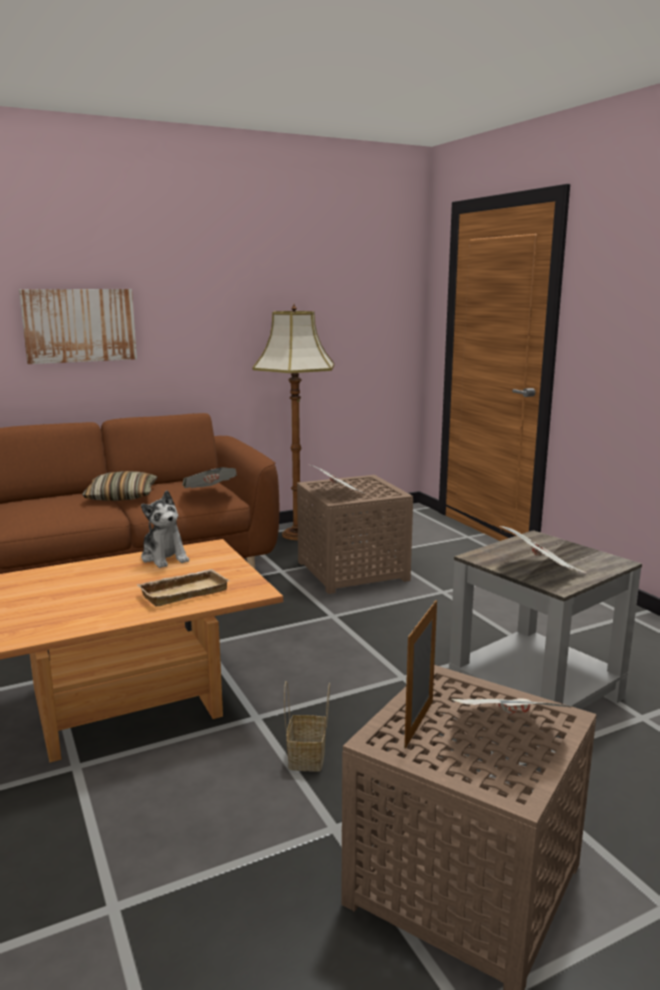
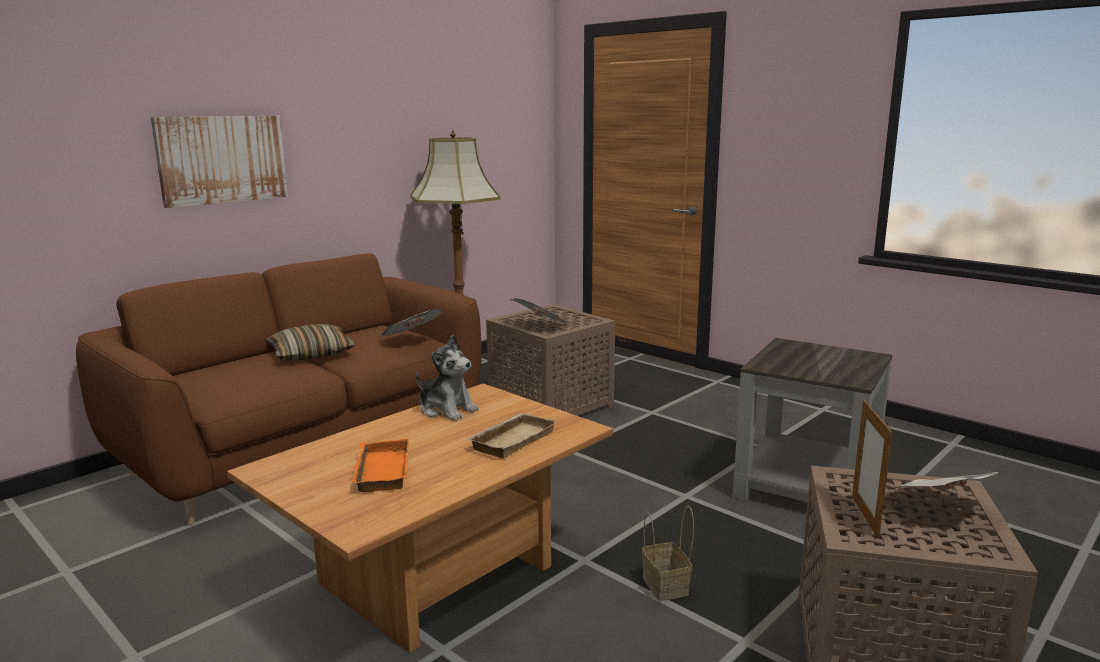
camera: 20 degrees left, 0 degrees up
(52, 600) = (380, 471): none -> orange tray
(540, 571) = (826, 371): newspaper -> none

